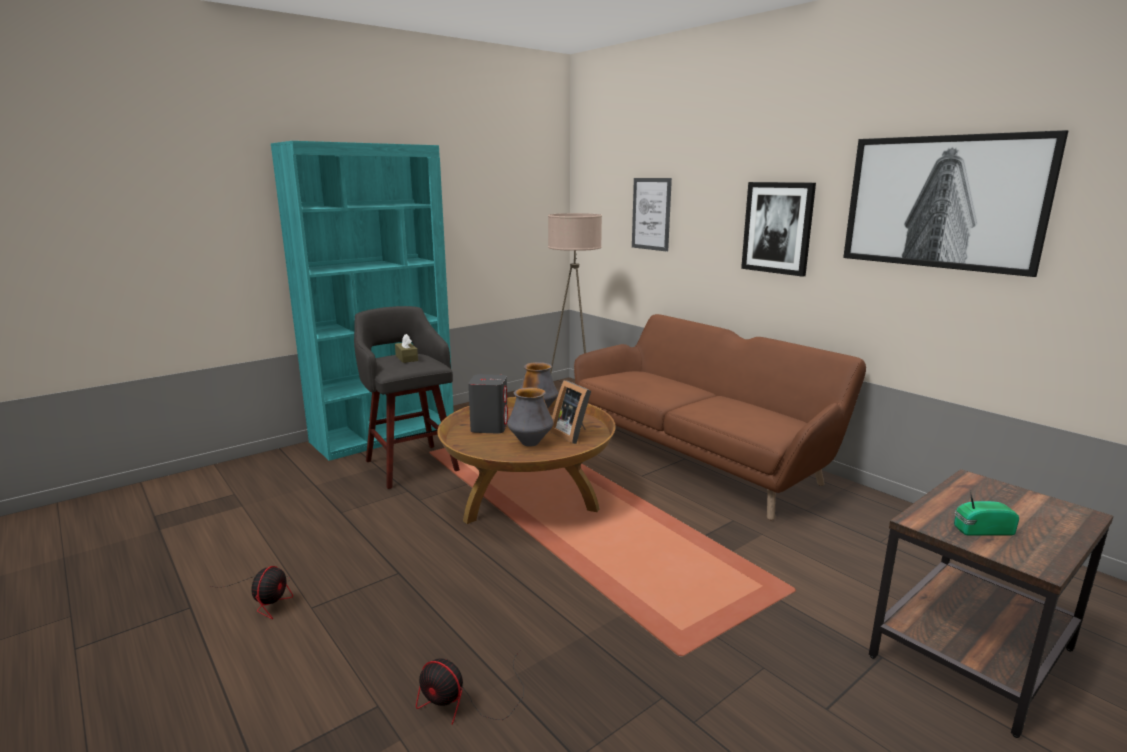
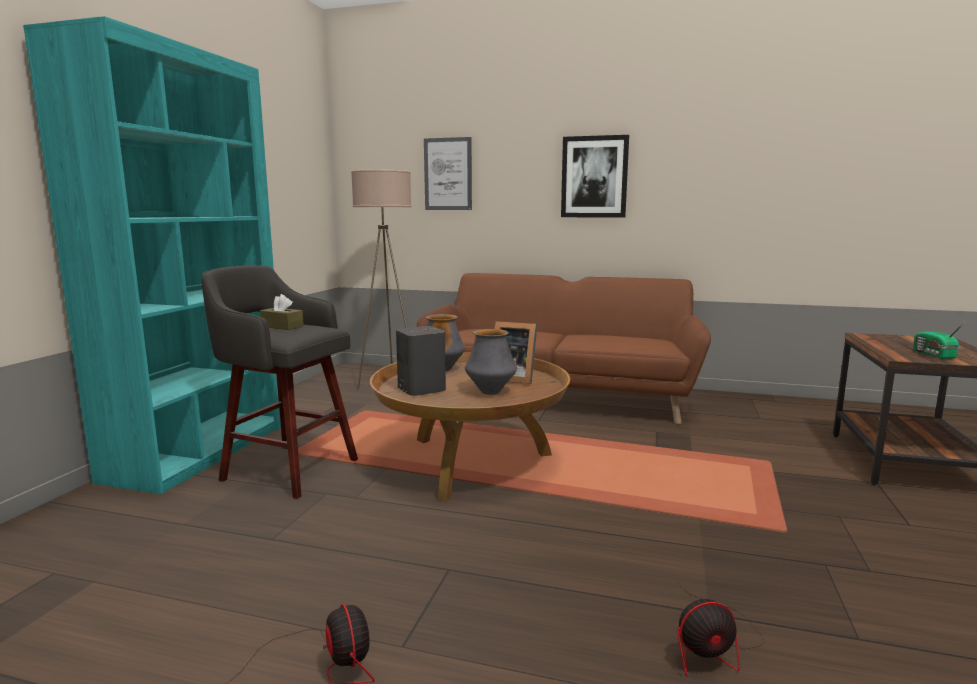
camera: 35 degrees left, 5 degrees down
(941, 202) = (739, 146): picture -> none
(980, 530) = (933, 354): radio -> radio turned 60 degrees counterclockwise

